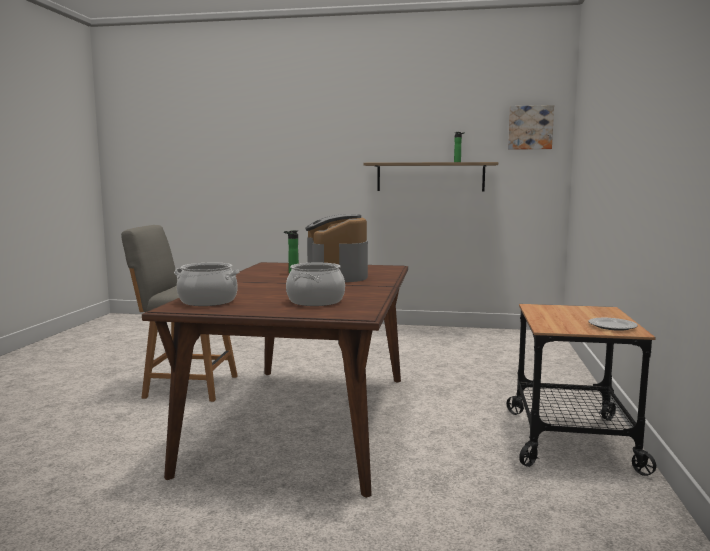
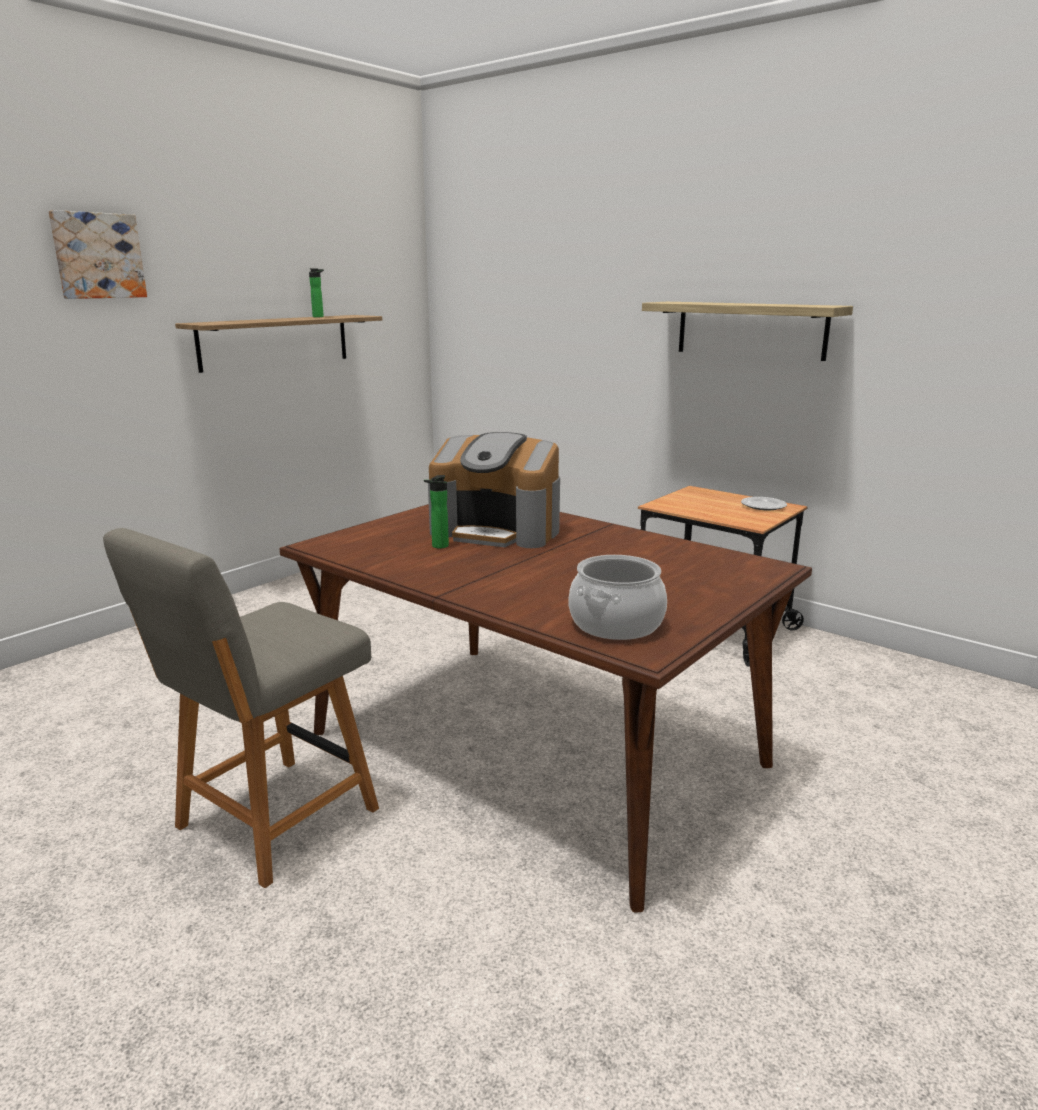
camera: 60 degrees left, 10 degrees up
(315, 301) = (675, 570): cooking pot -> none
(530, 127) = (386, 263): picture -> picture (97, 256)
(658, 156) = (750, 330): none -> shelf

